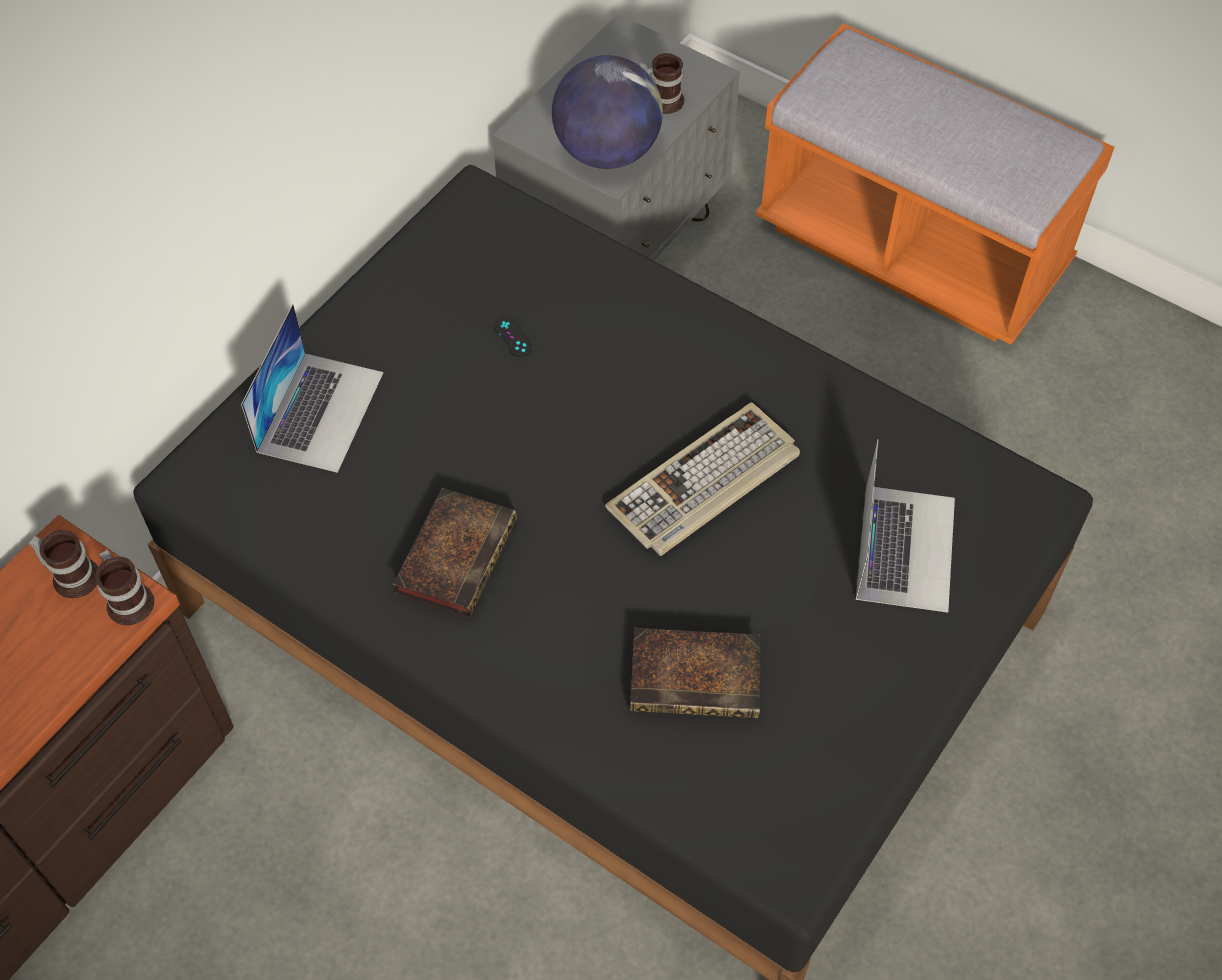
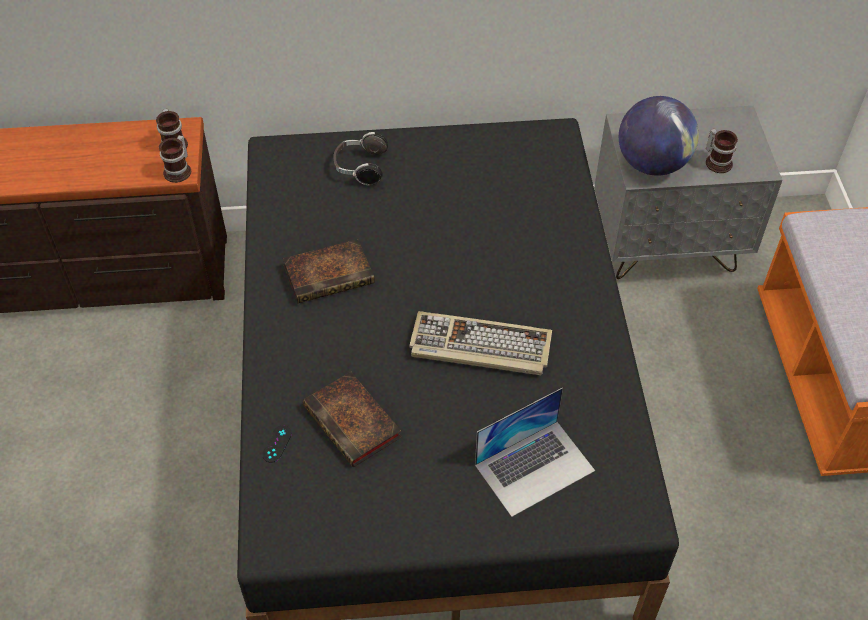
camera: 50 degrees right, 5 degrees down
(320, 411) = (360, 168): laptop -> headphones
(513, 337) = (485, 207): black game controller -> black game controller (277, 444)

